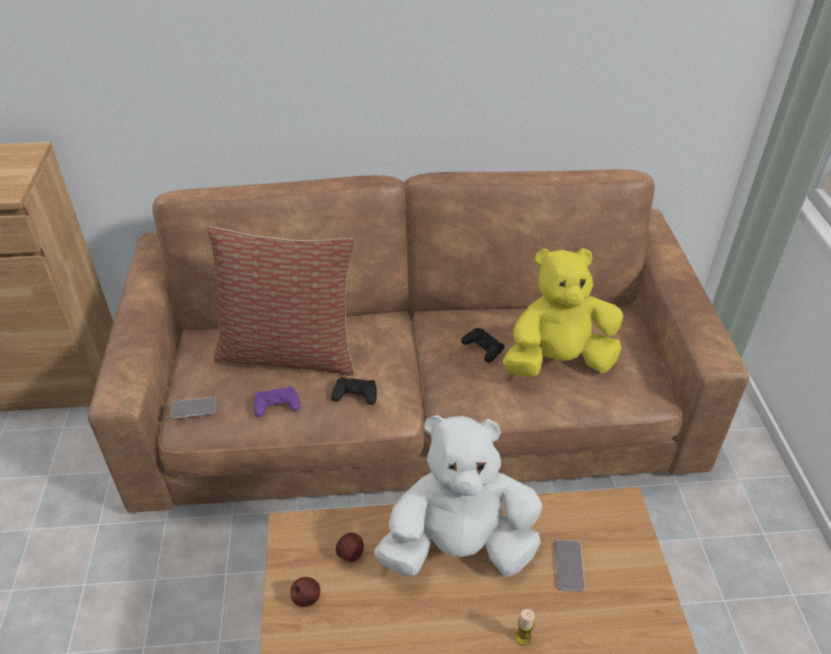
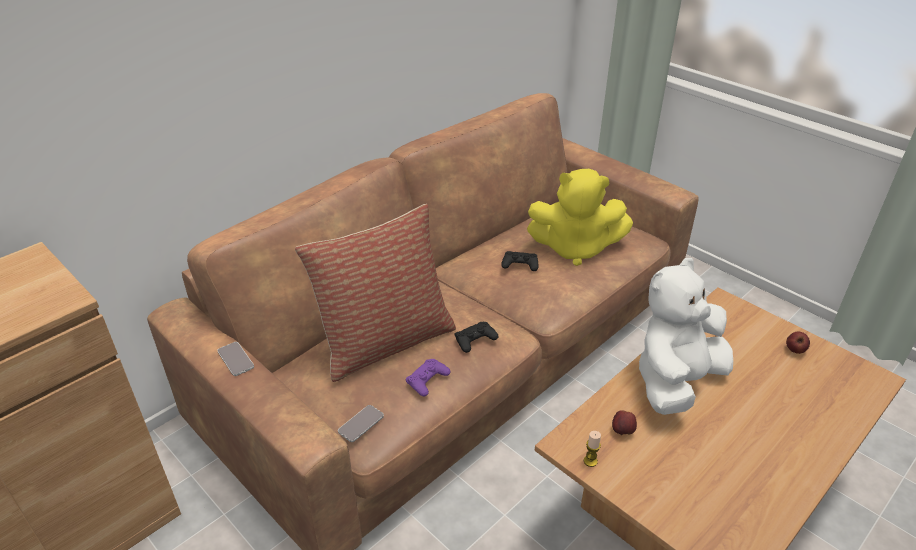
camera: 40 degrees left, 5 degrees down
(306, 598) = (633, 476): apple -> apple (795, 350)
(523, 637) = (771, 404): candle -> candle (590, 461)
(558, 361) = (575, 248): yellow plush toy -> yellow plush toy turned 120 degrees counterclockwise
(568, 566) = (741, 351): phone -> phone (235, 359)

